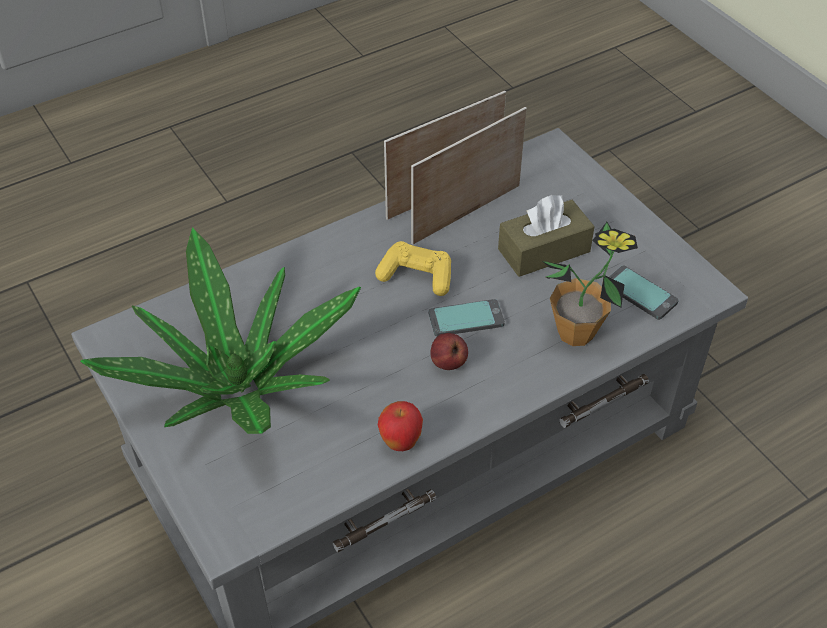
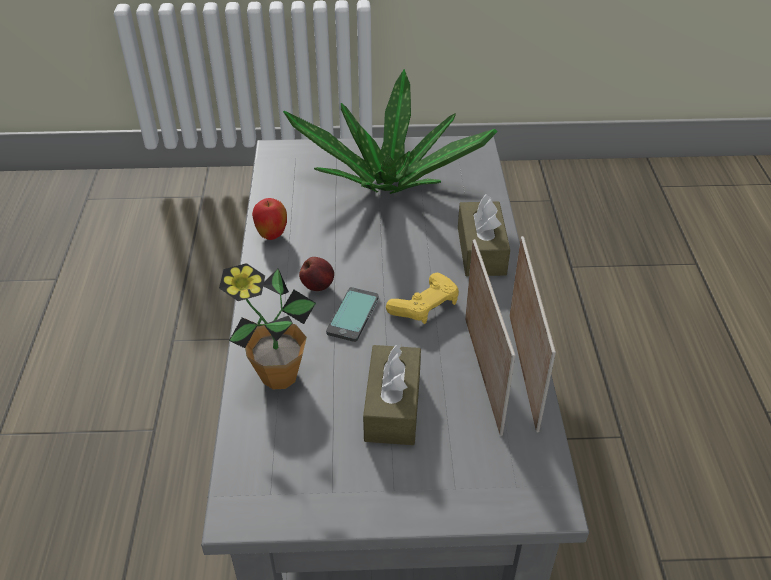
camera: 120 degrees right, 5 degrees down
(308, 267) = (481, 251): none -> brown tissue box
(640, 293) = (282, 450): phone -> none

